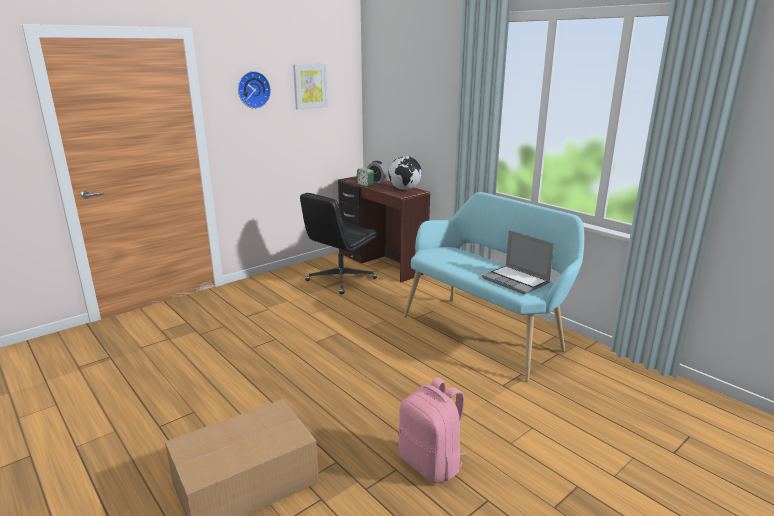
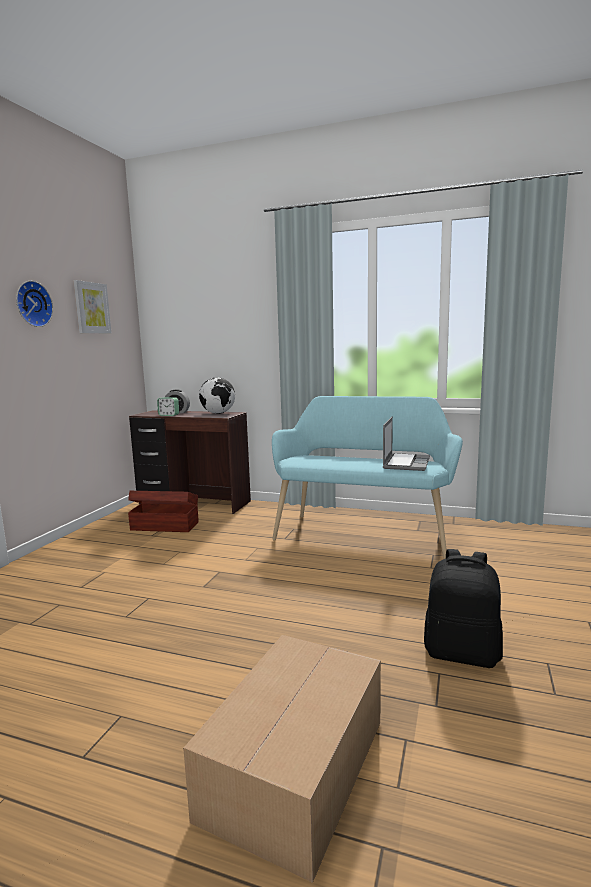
camera: 30 degrees left, 10 degrees down
(340, 280) = (164, 526): black office chair -> brown storage box
(431, 463) = (462, 653): pink backpack -> black backpack
(516, 281) = (405, 463): laptop -> laptop turned 90 degrees counterclockwise

